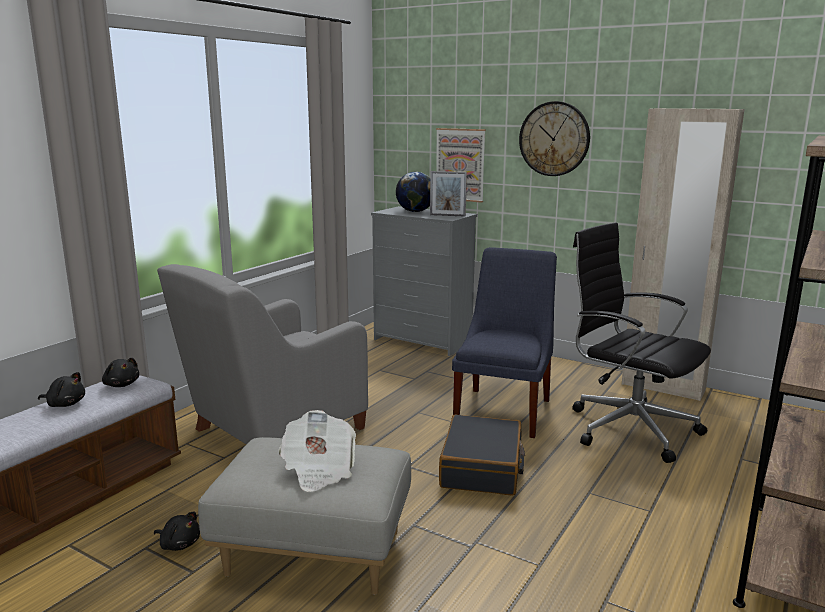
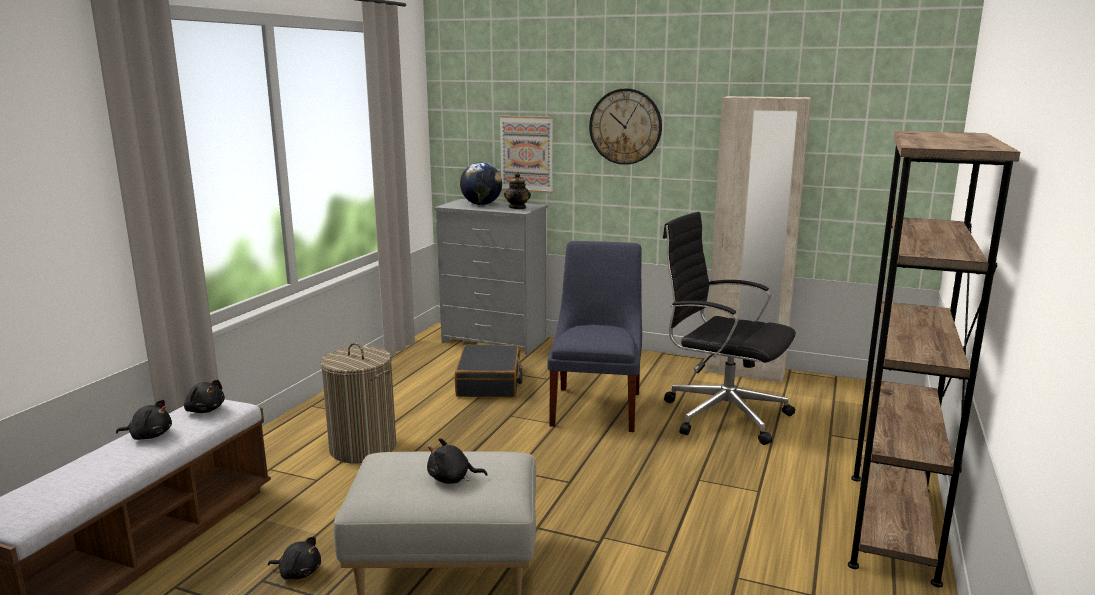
camera: 10 degrees left, 0 degrees up
(273, 431) = (362, 448): grey armchair -> laundry basket
(318, 470) = (452, 479): newspaper -> black plush toy
(447, 215) = (517, 208): picture frame -> teapot
(482, 468) = (590, 466): black suitcase -> black suitcase (489, 383)

